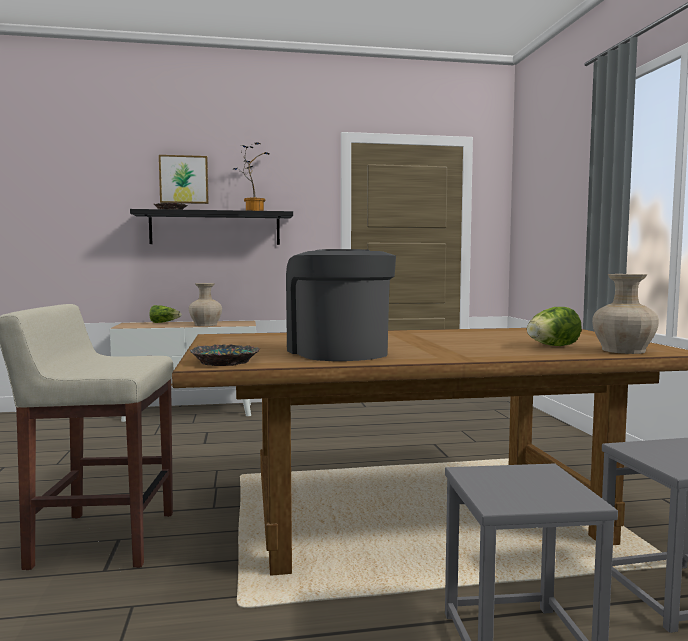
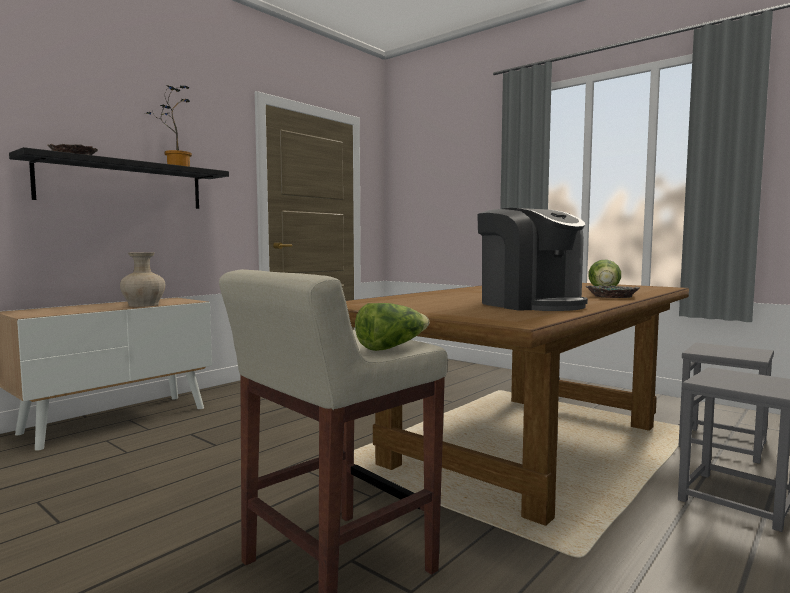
camera: 40 degrees left, 0 degrees up
(164, 322) = (69, 307): lettuce -> lettuce (391, 347)
(184, 180) = (80, 117): picture -> none
(226, 361) = (513, 318): bowl -> bowl (612, 296)
(338, 352) = (530, 304): coffee machine -> coffee machine turned 150 degrees counterclockwise
(624, 350) = (647, 289): beige vase -> none

